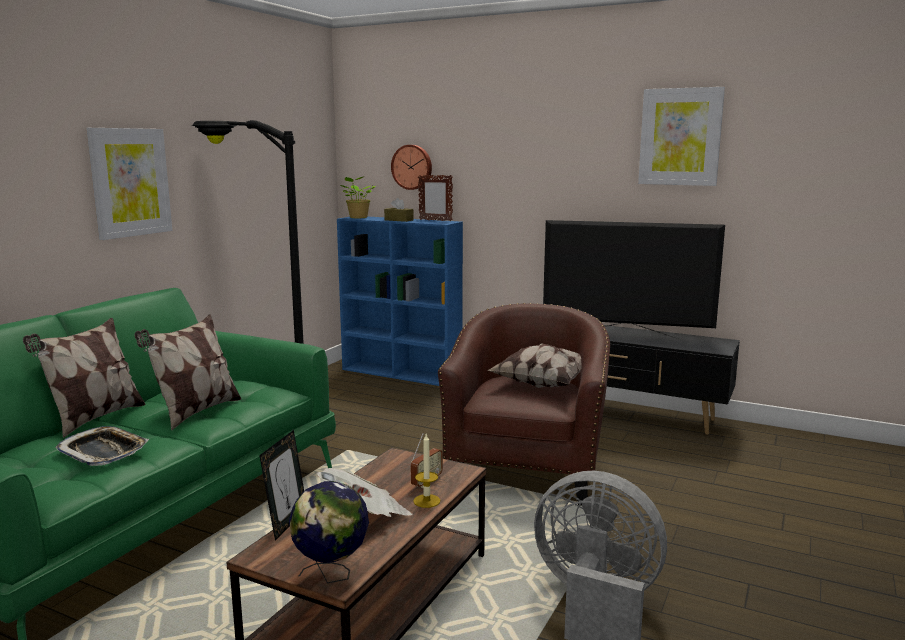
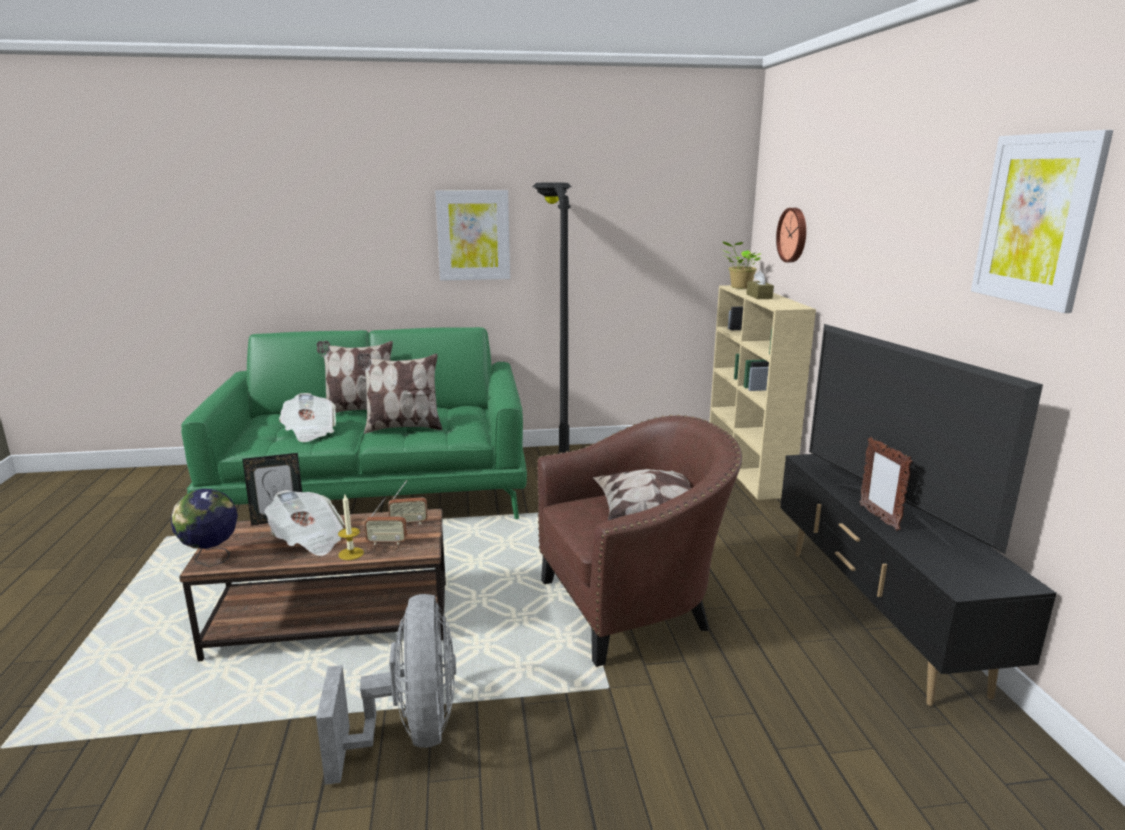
camera: 55 degrees right, 5 degrees up
(104, 452) = (310, 432): tray -> newspaper
(400, 465) = (409, 523): none -> radio
(402, 373) = (748, 470): blue bookcase -> beige bookcase
(435, 220) = (793, 303): picture frame -> picture frame (878, 517)

